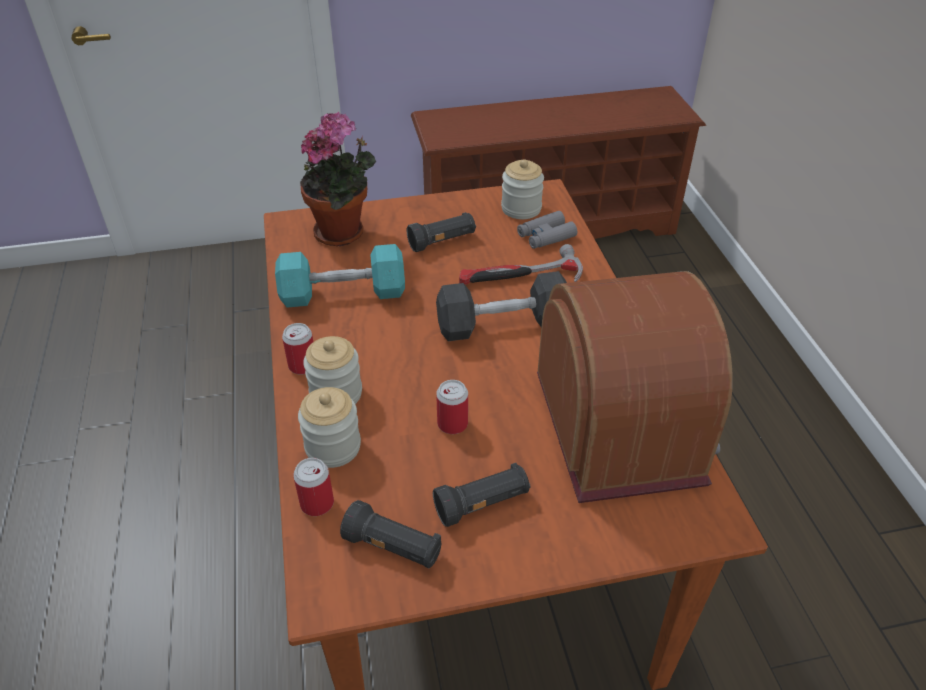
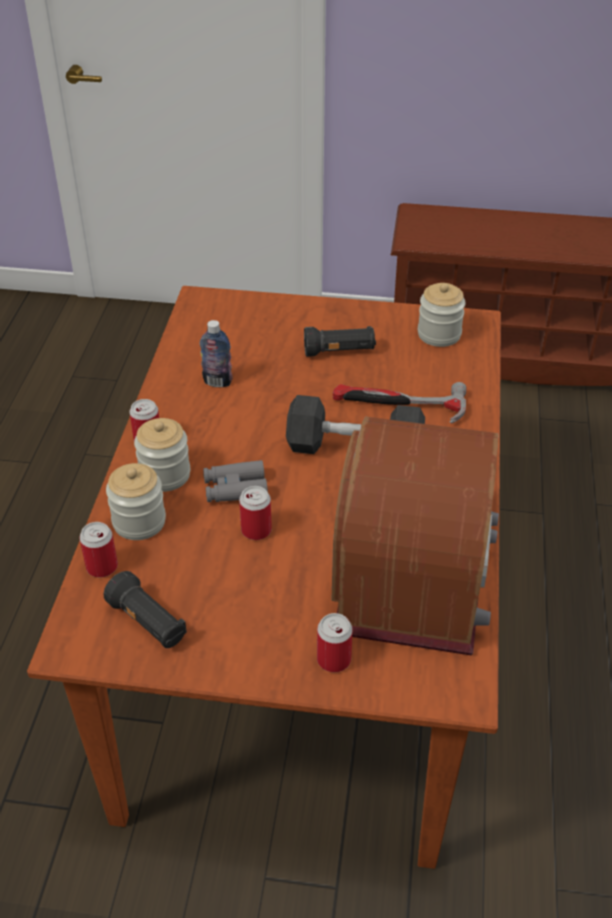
camera: 20 degrees right, 0 degrees up
(343, 293) = (217, 382): turquoise dumbbell -> bottle
(344, 233) = (248, 321): potted plant -> none
(482, 504) = (245, 609): black flashlight -> none
(546, 236) = (448, 369): grey binoculars -> grey binoculars (235, 488)
(591, 528) = (333, 659): none -> can

